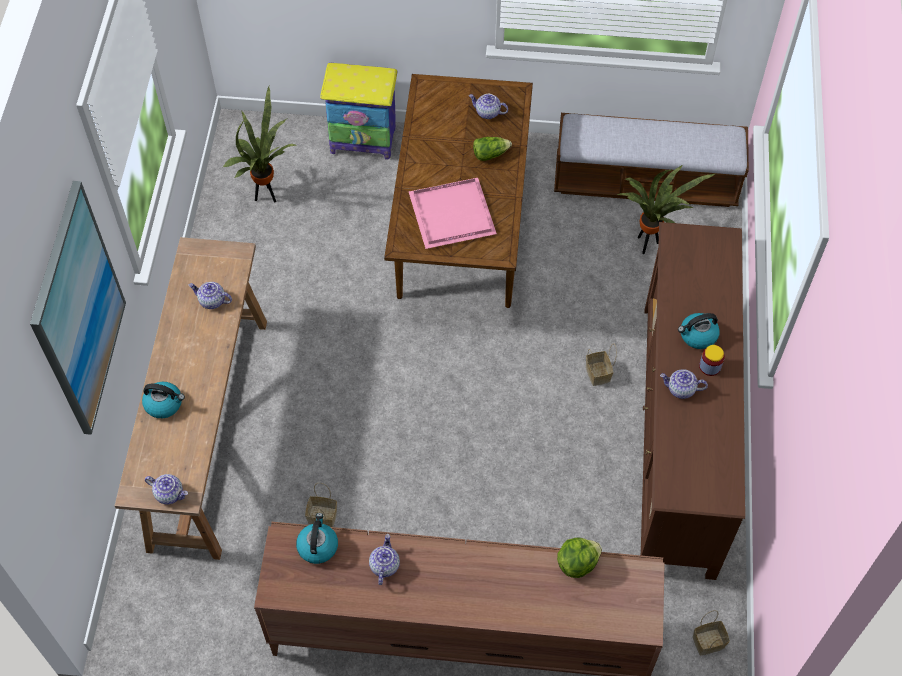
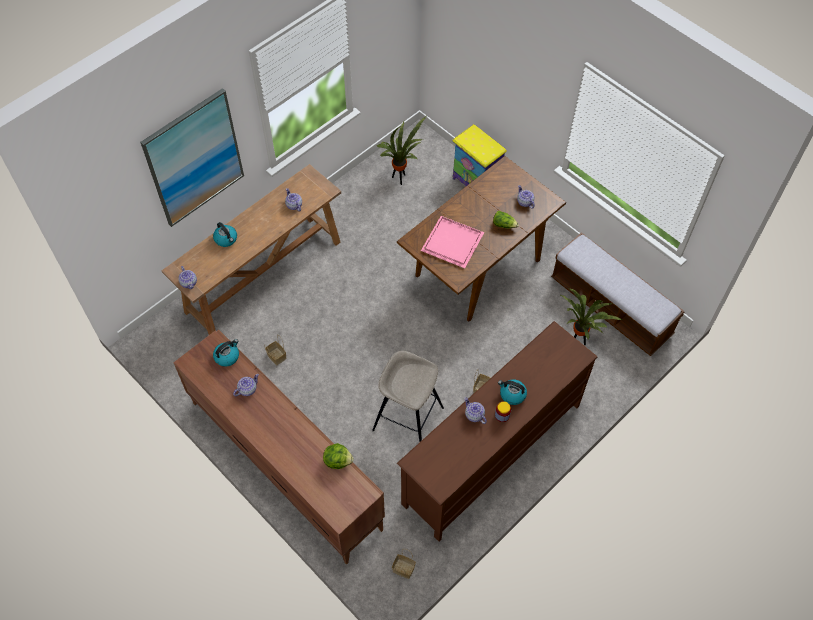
camera: 40 degrees right, 0 degrees up
(549, 469) = (408, 418): none -> grey stool

